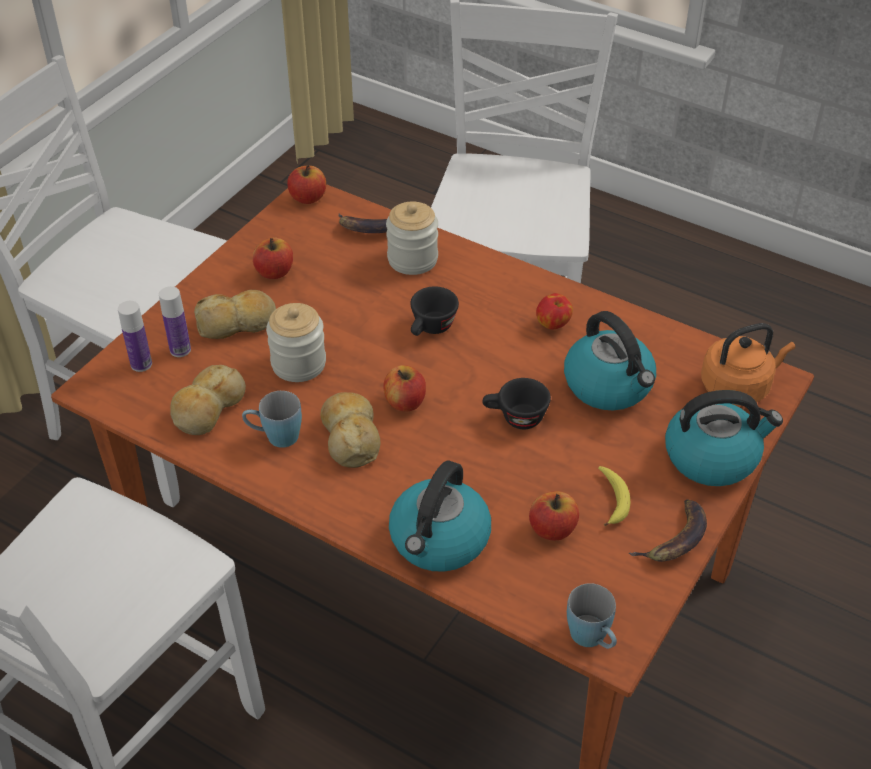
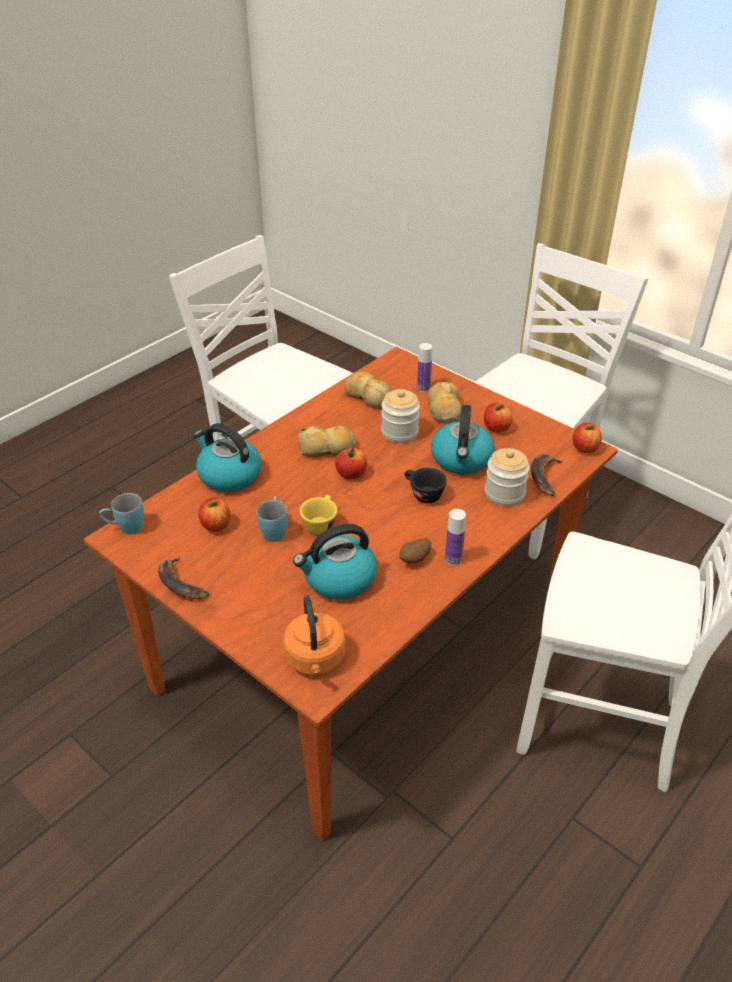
camera: 100 degrees right, 5 degrees down
(141, 364) = (413, 374): bottle -> bottle (453, 559)
(275, 437) = (336, 419): blue mug -> blue mug (274, 530)
(515, 418) = (320, 523): black cup -> yellow cup
(553, 324) = (415, 560): apple -> potato
(613, 499) = (228, 559): banana -> none
(712, 456) = (246, 623): kettle -> kettle (461, 460)

